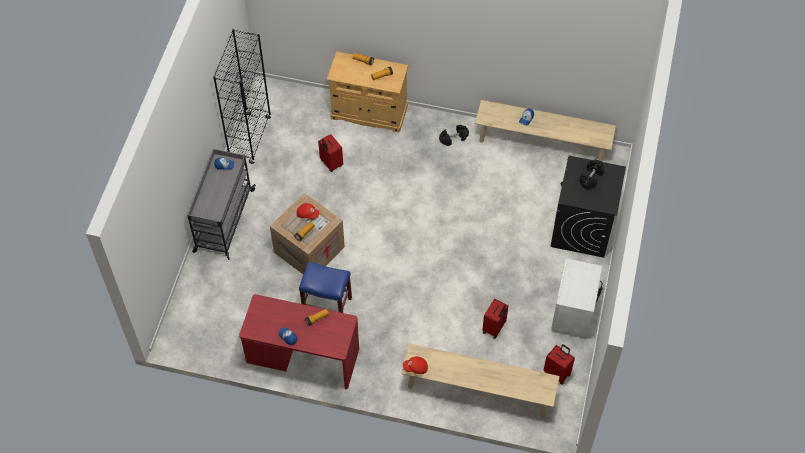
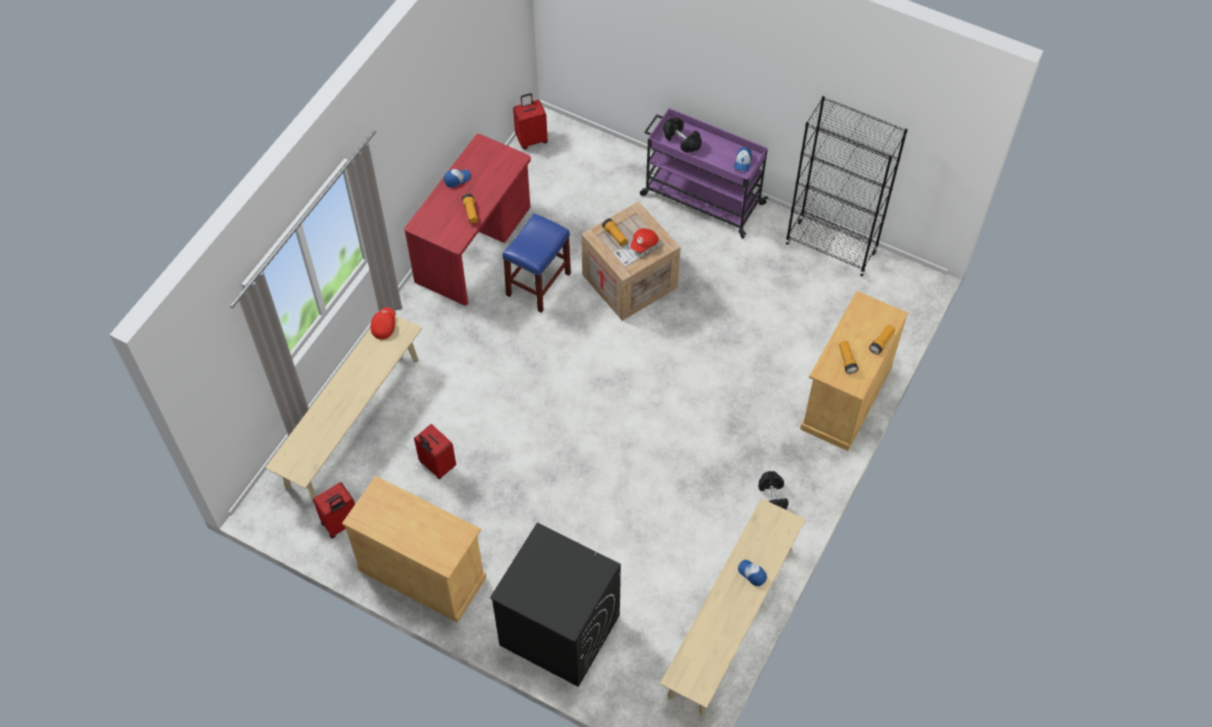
camera: 105 degrees right, 0 degrees up
(223, 221) = (701, 199): grey cart -> purple cart
(330, 163) = (764, 332): red suitcase -> red suitcase (531, 139)
(574, 313) = (422, 573): white nightstand -> beige cabinet
(591, 178) = (568, 582): black dumbbell -> black dumbbell (681, 140)

